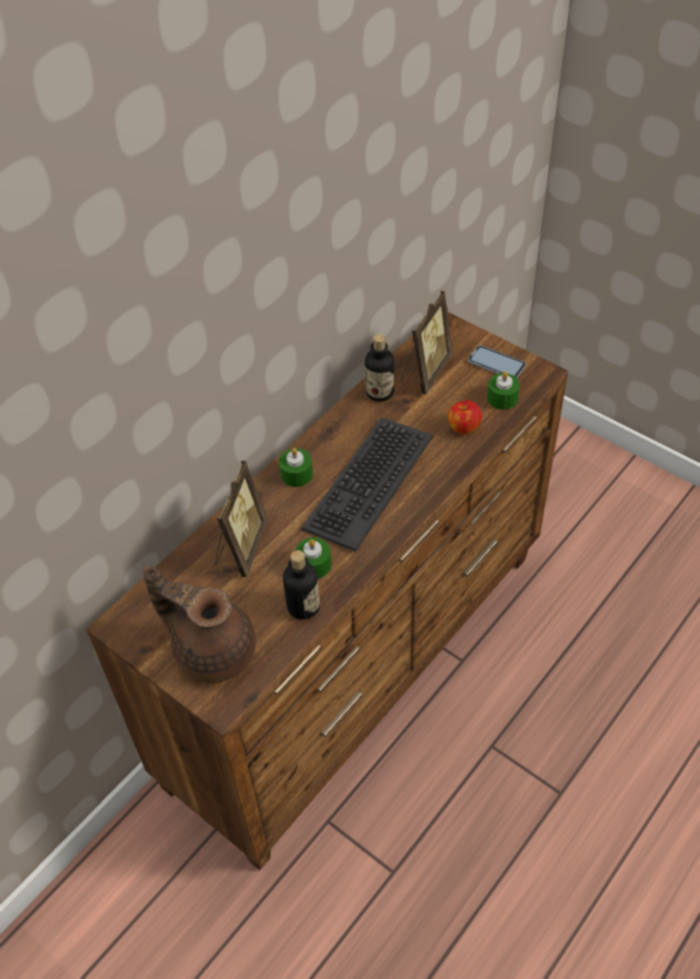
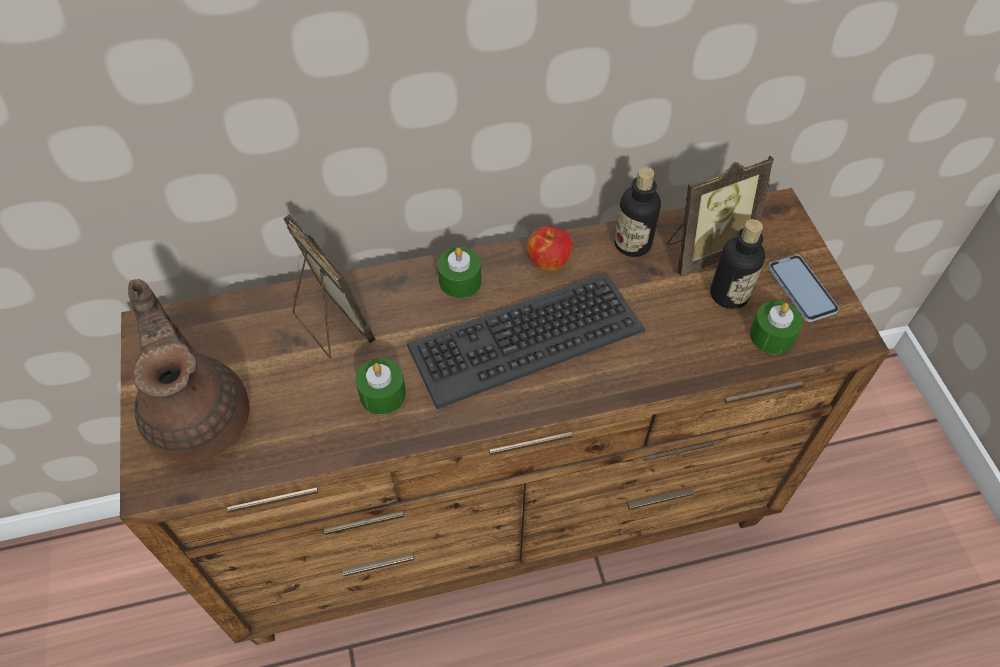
camera: 35 degrees right, 5 degrees up
(241, 548) = (331, 325): picture frame -> picture frame turned 90 degrees counterclockwise
(303, 606) = (328, 434): bottle -> bottle (729, 294)
(463, 428) = (692, 342): apple -> apple (548, 261)

